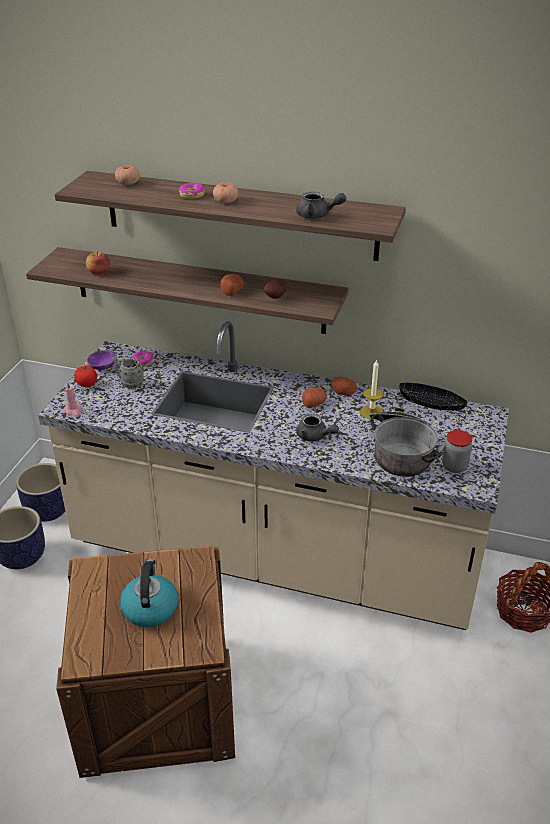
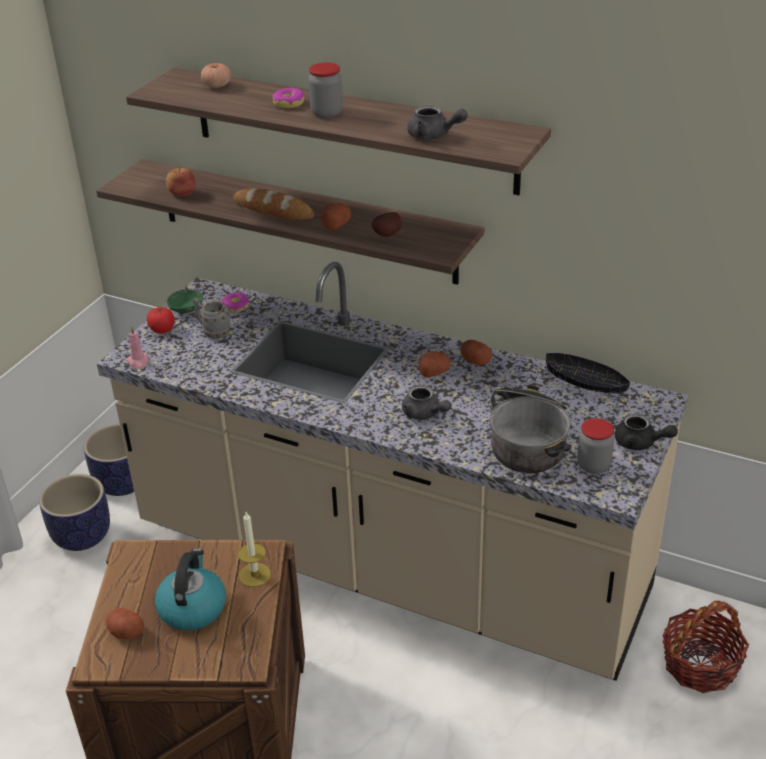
camera: 10 degrees right, 0 degrees up
(98, 633) = (125, 631): none -> potato
(103, 367) = (186, 309): purple bowl -> green bowl
(178, 282) = (273, 209): none -> bread
(225, 201) = (327, 113): tomato -> jar
(371, 412) = (505, 388): candle -> candle (254, 575)
(484, 447) = (640, 443): none -> black teapot

